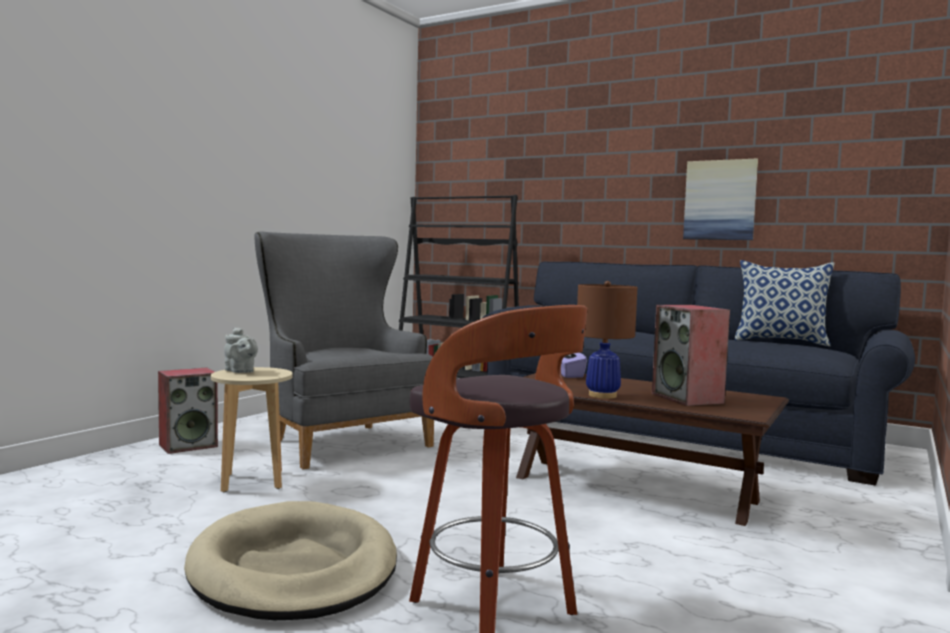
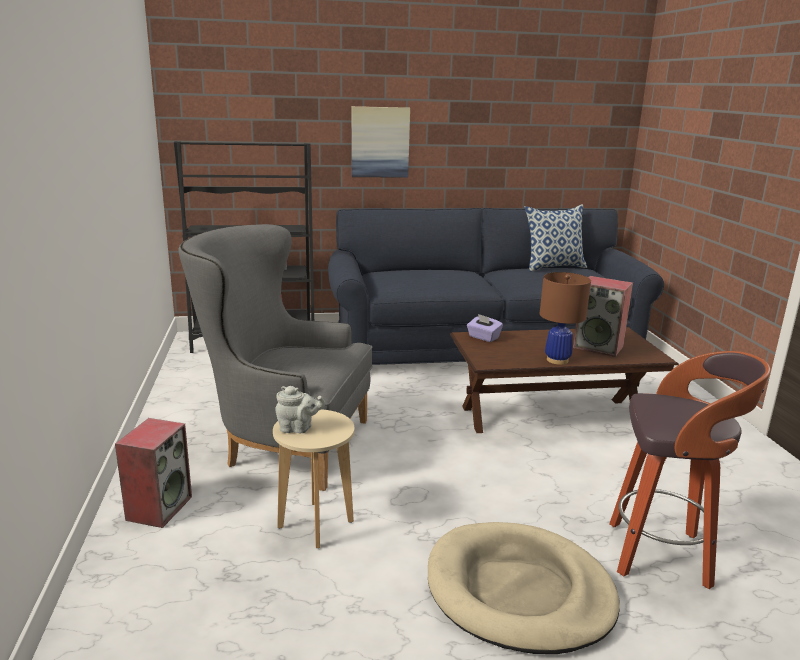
camera: 40 degrees left, 15 degrees up
(720, 200) = (486, 148): picture -> picture (380, 142)

